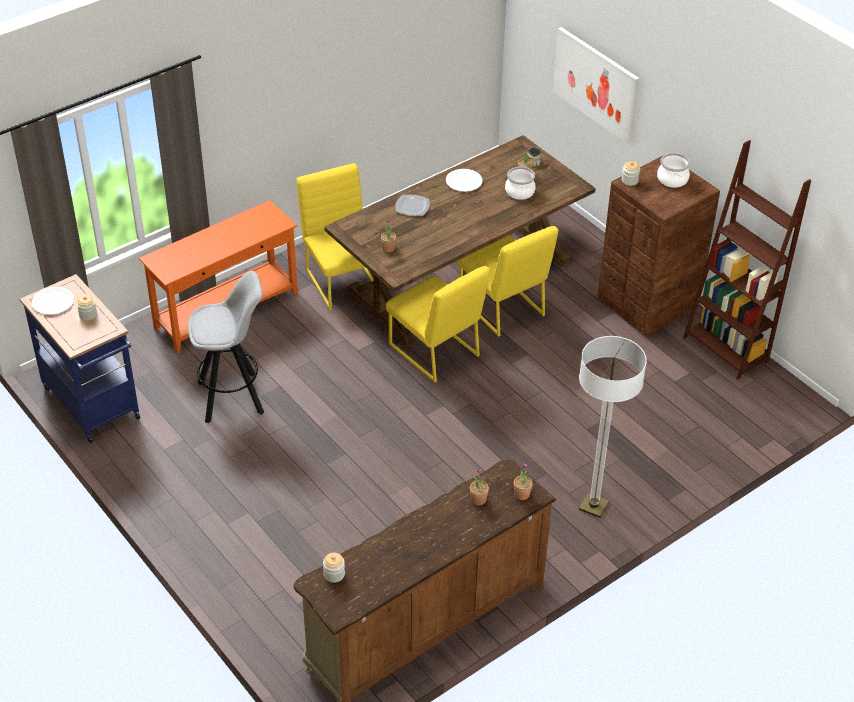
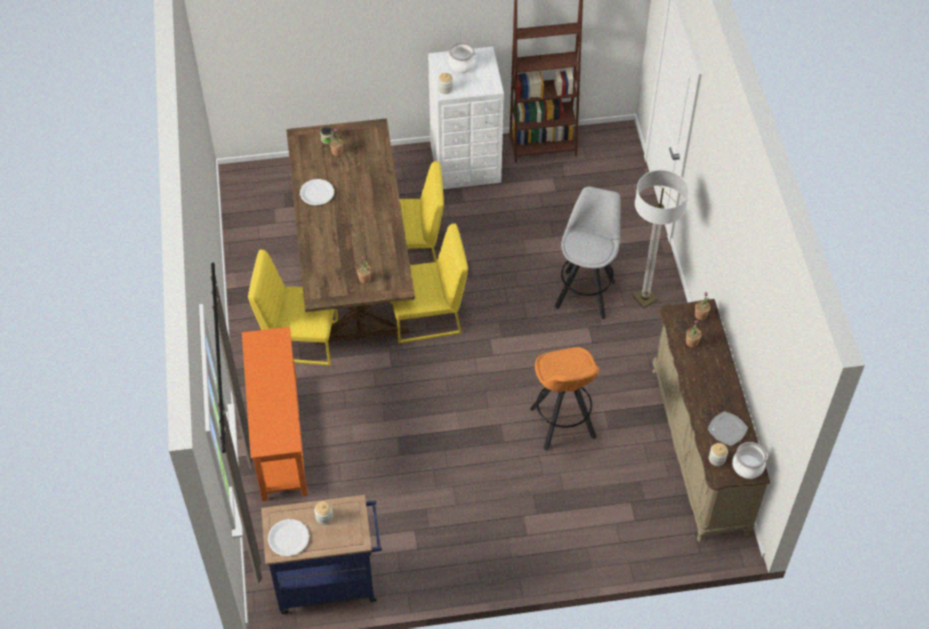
camera: 60 degrees left, 10 degrees up
(233, 397) = (388, 475): grey stool -> grey stool (585, 293)
(378, 501) = (563, 425): none -> orange stool
(412, 207) = (324, 240): plate -> plate (727, 429)
(519, 192) = (356, 165): cooking pot -> cooking pot (748, 466)
(596, 84) = (329, 47): picture -> none
(647, 303) = (466, 164): brown dresser -> white dresser

